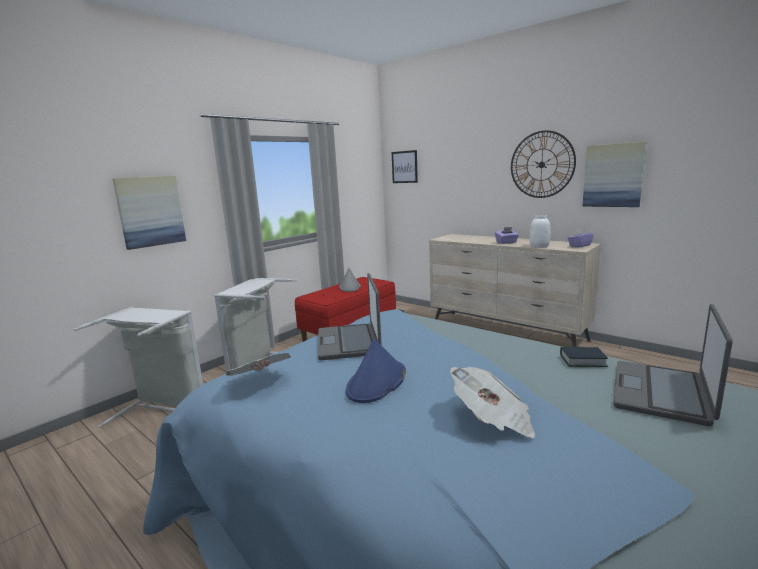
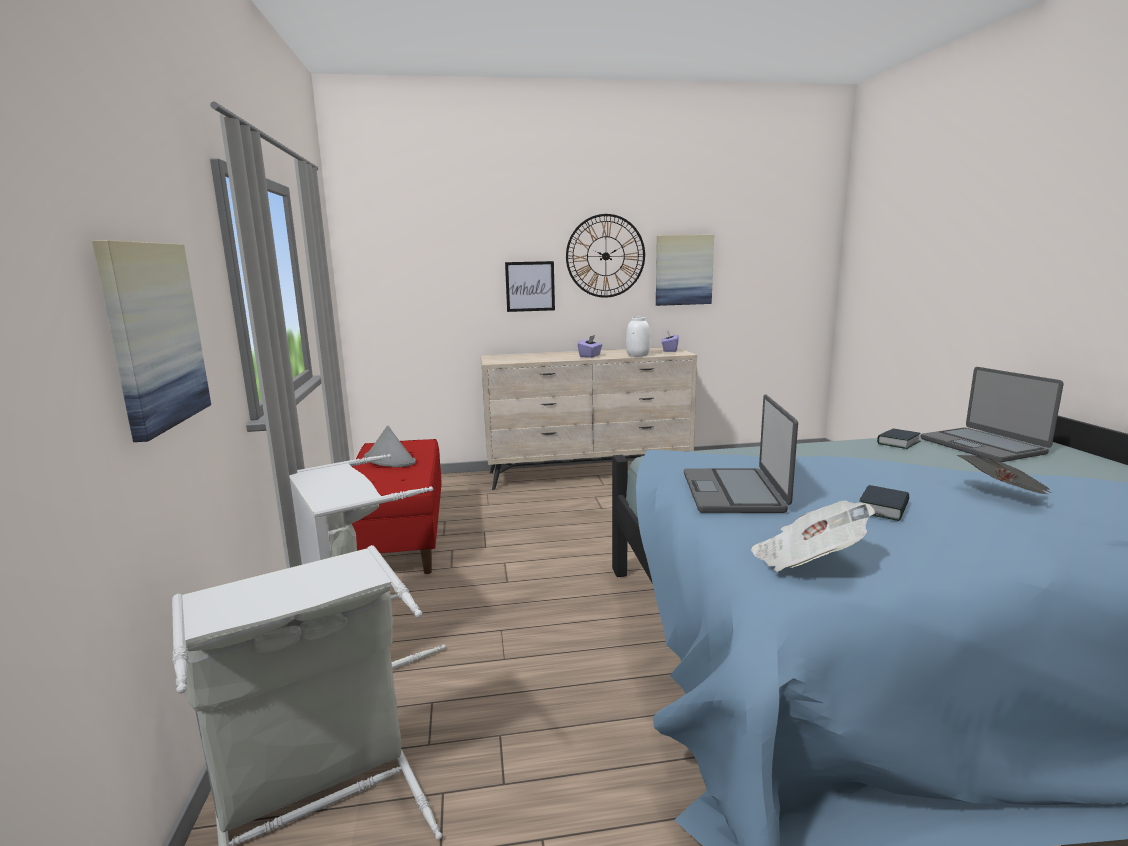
camera: 50 degrees left, 0 degrees up
(349, 342) = (734, 492): laptop -> laptop turned 60 degrees clockwise
(377, 382) = (883, 508): blue hat -> book
(404, 167) = (384, 254): picture -> picture (530, 286)

